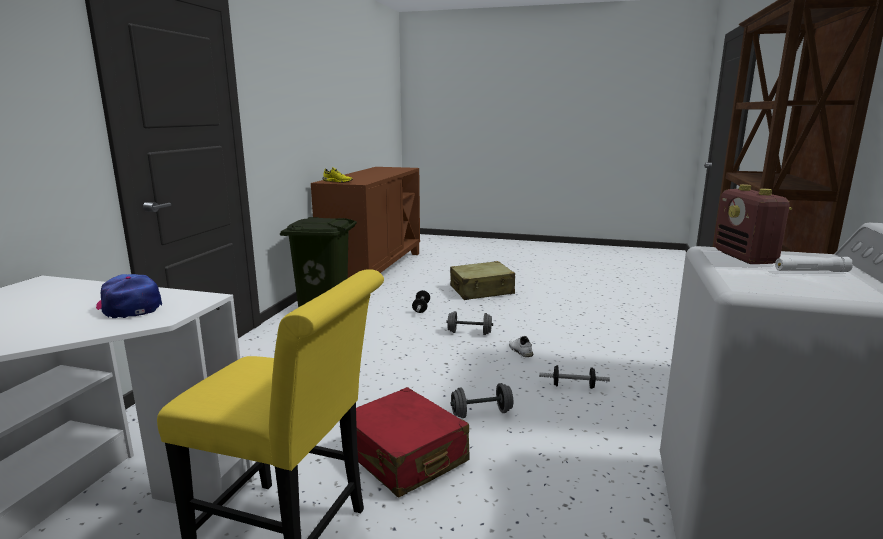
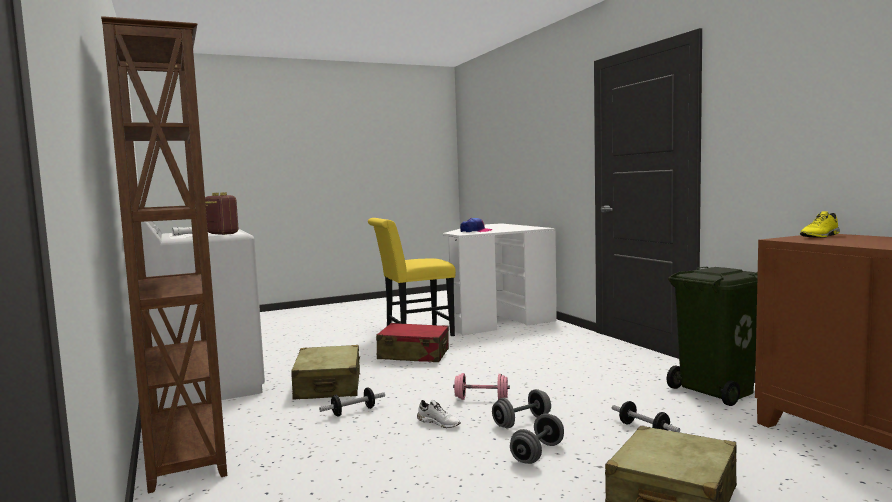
camera: 140 degrees right, 10 degrees down
(459, 357) = (481, 399): none -> pink dumbbell
(481, 413) = (401, 377): grey dumbbell -> grey dumbbell (537, 453)
(572, 437) = (328, 386): none -> beige suitcase

